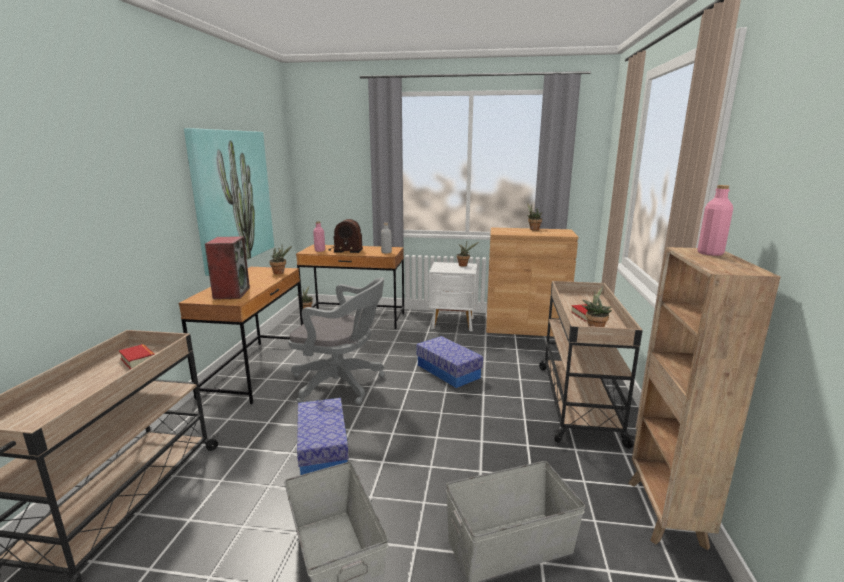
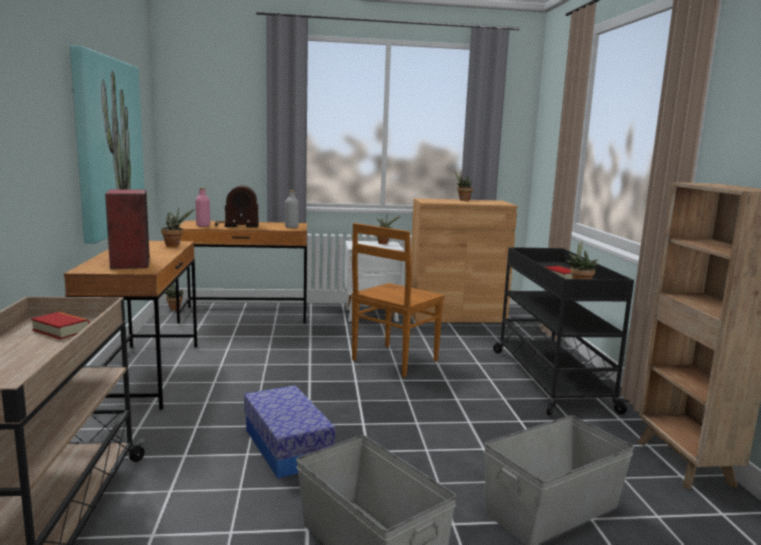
camera: 15 degrees left, 5 degrees down
(342, 384) = (270, 382): grey office chair -> none
(448, 371) = (393, 361): storage box -> brown chair
(578, 401) = (550, 379): beige cart -> black cart
(710, 253) = (718, 184): pink bottle -> none

